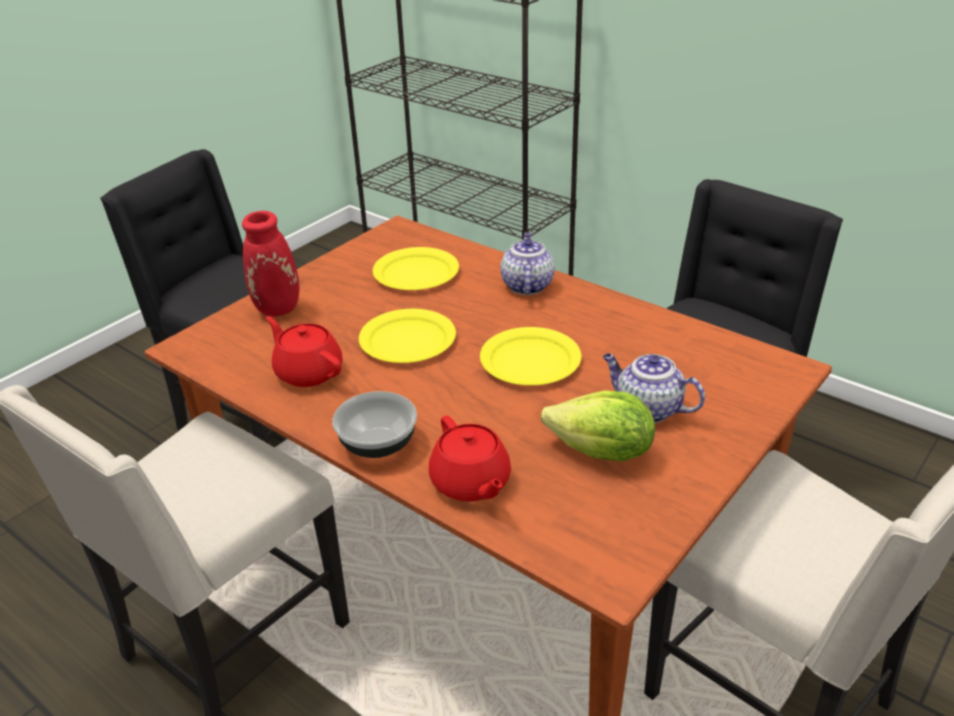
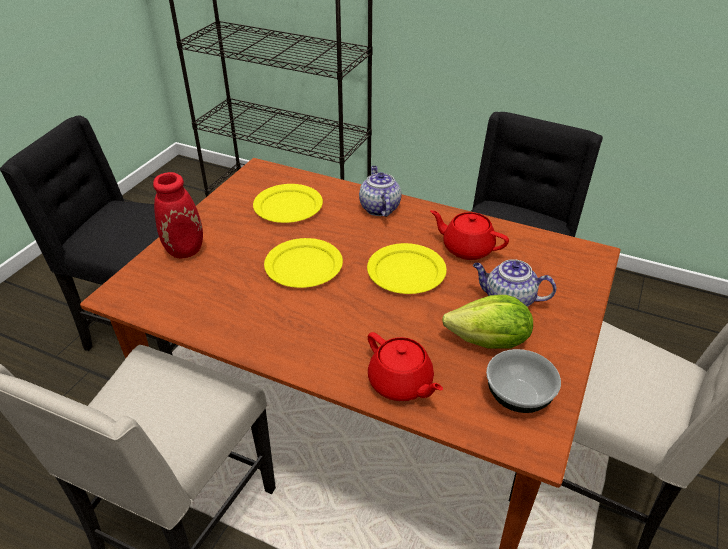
camera: 15 degrees left, 5 degrees up
(308, 372) = (232, 304): red teapot -> red teapot (467, 248)
(379, 444) = (315, 361): bowl -> bowl (519, 395)

